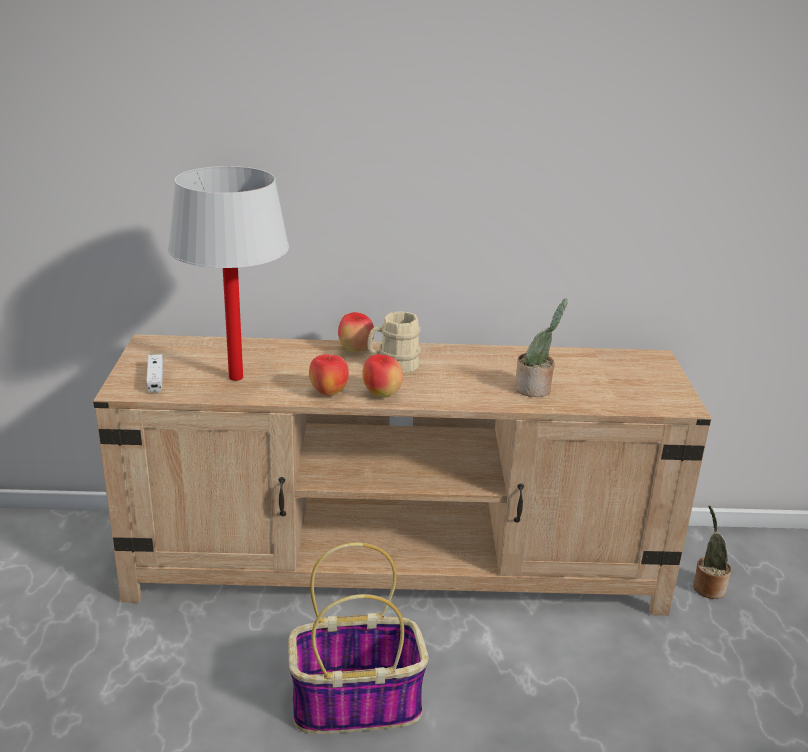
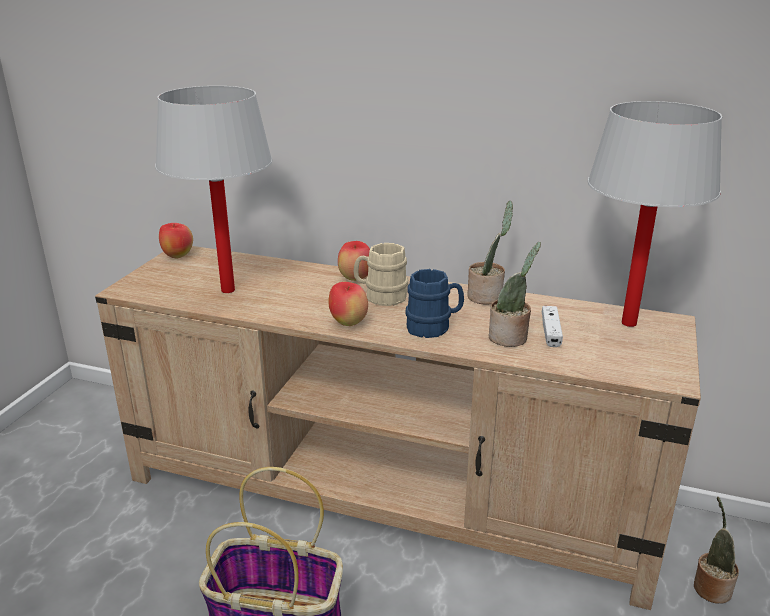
camera: 20 degrees right, 0 degrees up
(155, 379) = (159, 283): white game controller -> white game controller (550, 332)
(329, 393) = (299, 315): apple -> apple (177, 256)
(462, 388) = (434, 327): none -> blue mug
(490, 353) = (487, 296): none -> potted plant
(623, 363) = (628, 323): none -> white table lamp

